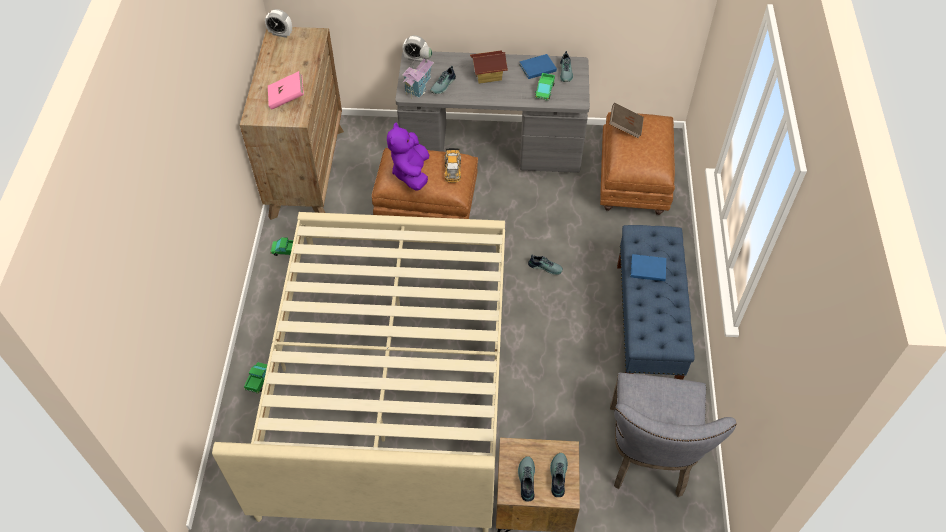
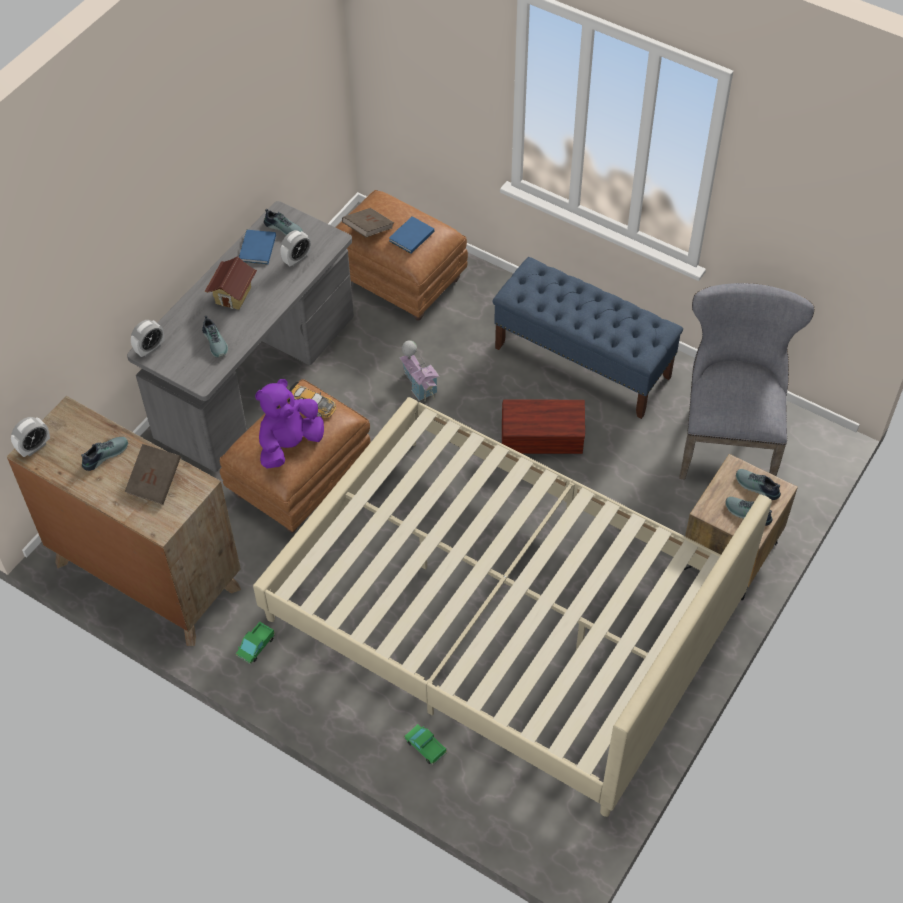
camera: 60 degrees left, 0 degrees up
(287, 98) = (155, 482): pink book -> brown book
(411, 173) = (289, 444): purple plush toy -> purple plush toy turned 105 degrees clockwise
(419, 86) = (198, 364): toy house -> toy house (419, 385)
(544, 91) = (297, 259): toy truck -> alarm clock
(545, 267) = (455, 408): shoe -> shoe (104, 454)
(556, 332) = (542, 439): none -> brown storage box
(647, 268) = (562, 306): blue book -> blue book (410, 236)
(649, 457) = (727, 437): grey chair -> grey chair turned 120 degrees counterclockwise

